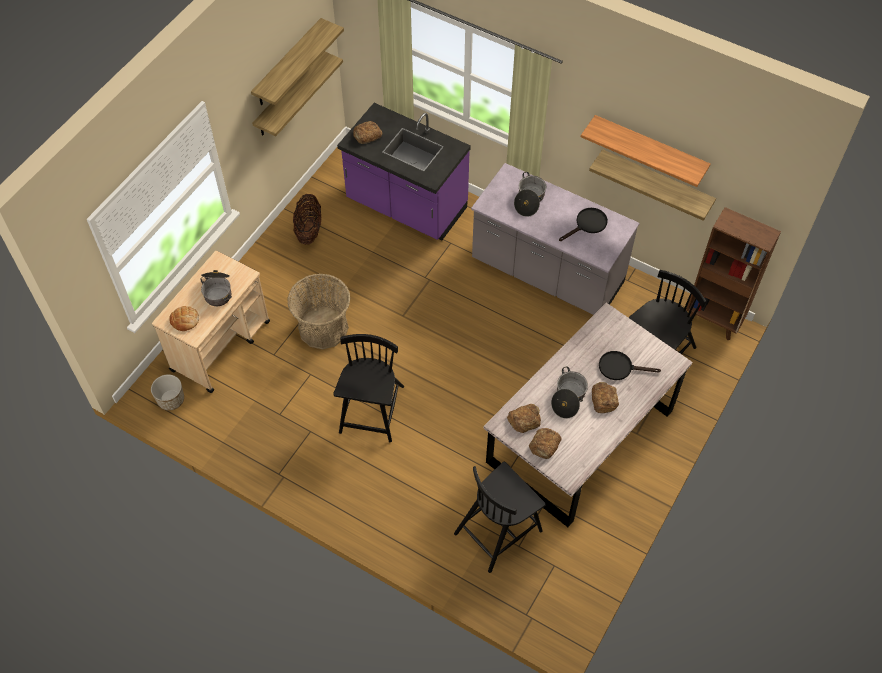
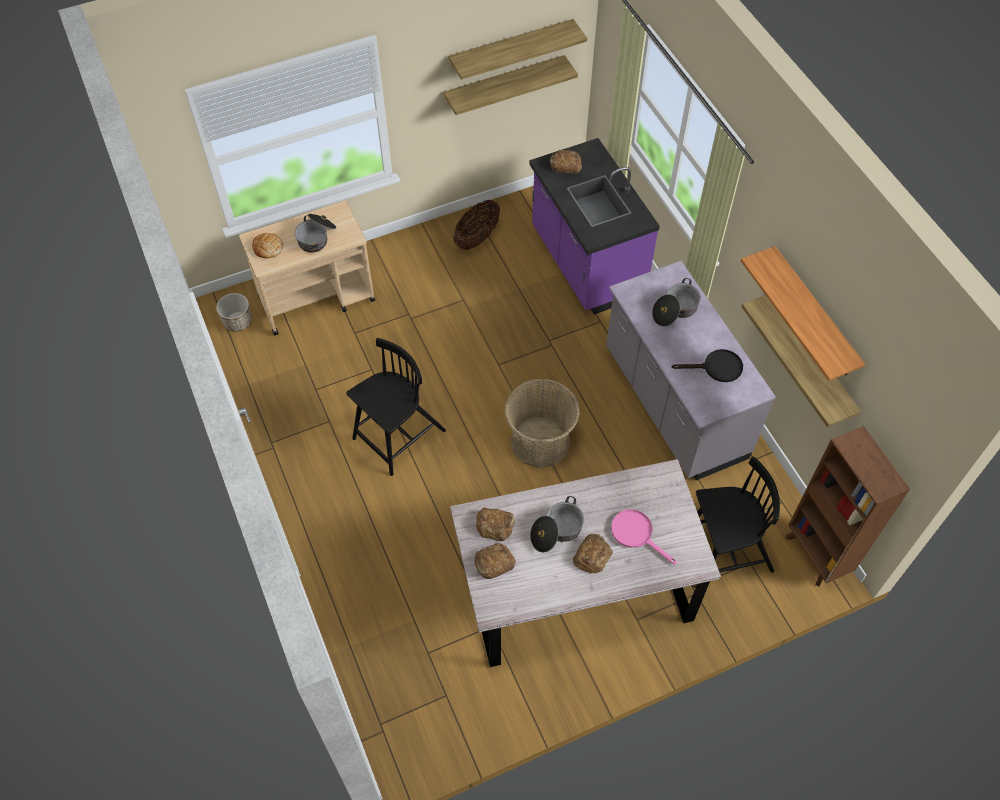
camera: 35 degrees right, 0 degrees up
(323, 328) = (417, 334): basket -> basket (539, 442)
(499, 530) = (421, 625): black chair -> none
(620, 367) = (636, 534): black frying pan -> pink frying pan

